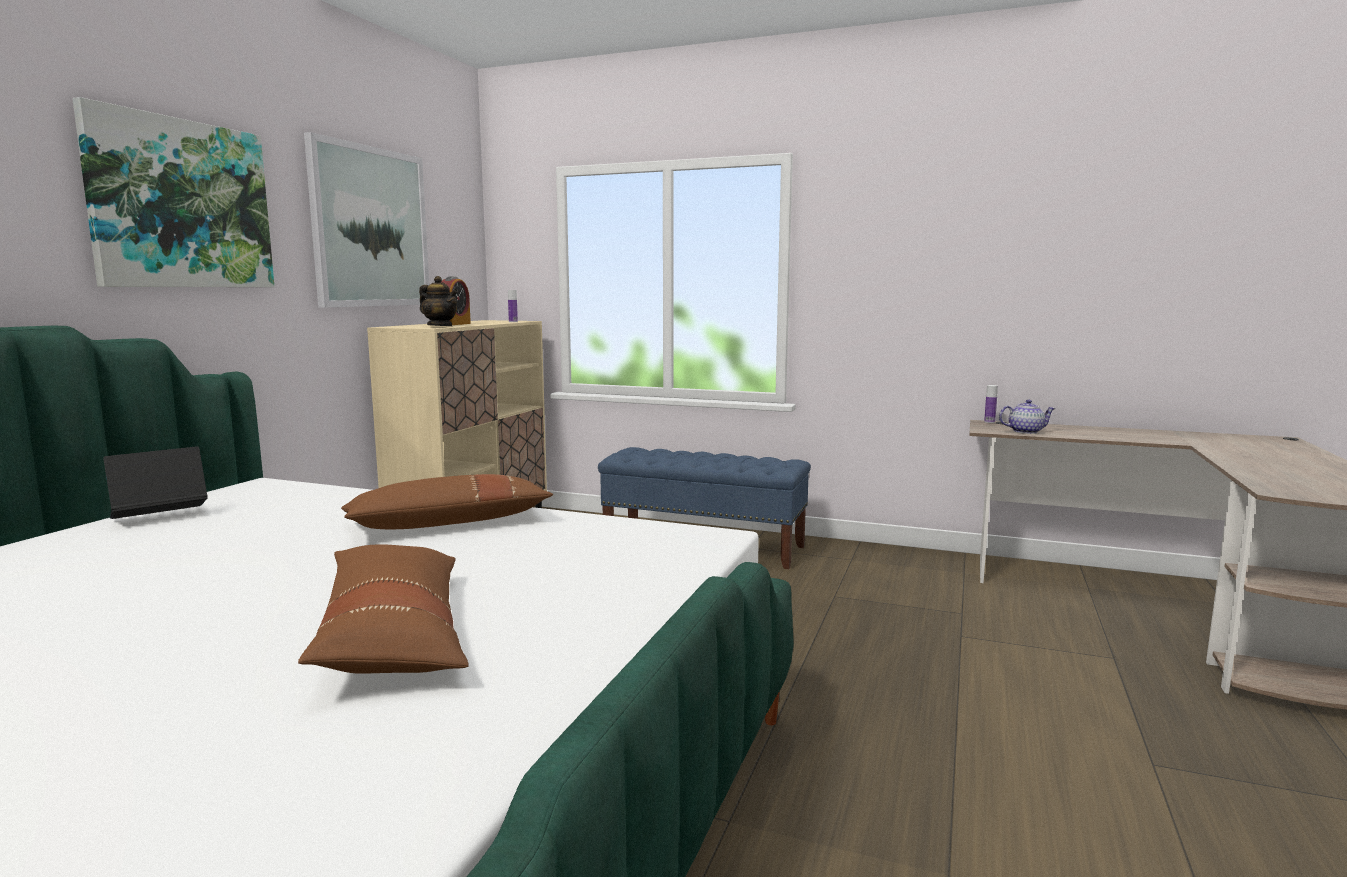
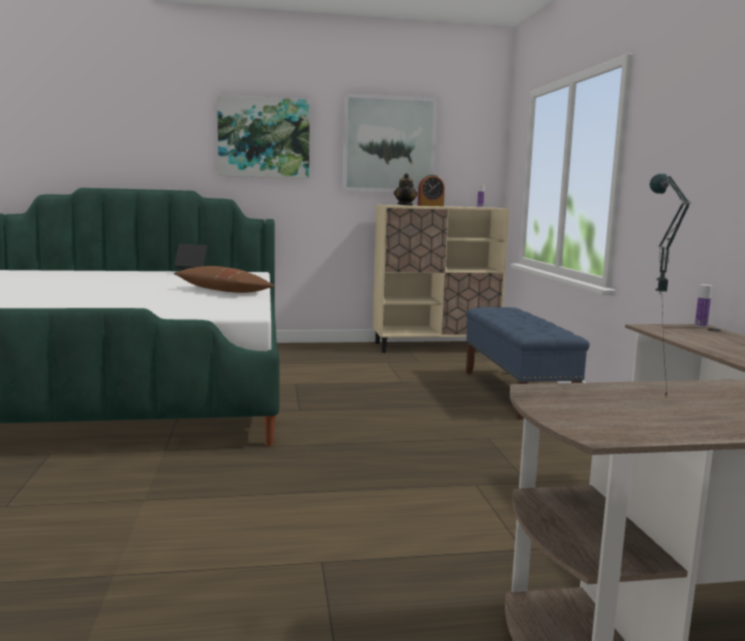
camera: 60 degrees right, 0 degrees up
(394, 634) = (84, 301): brown pillow -> none
(1025, 431) = (680, 335): teapot -> none
(1266, 473) = (650, 393): none -> table lamp

